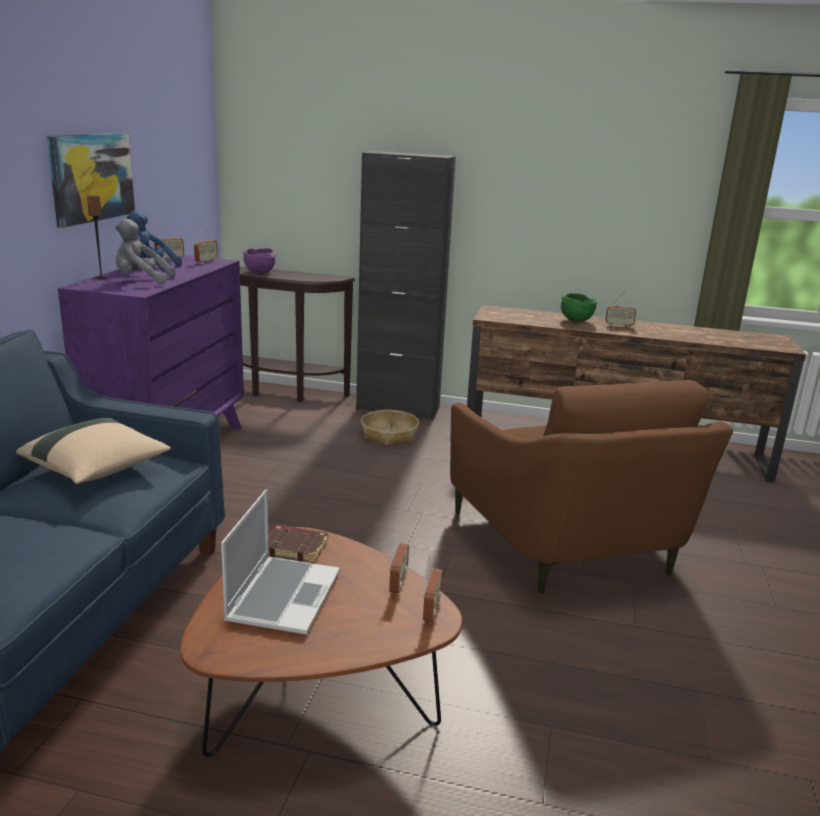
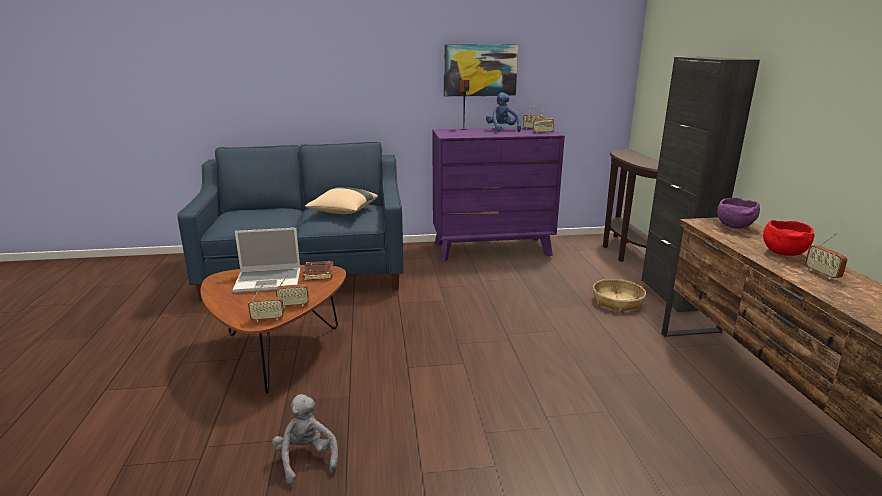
camera: 70 degrees right, 0 degrees up
(141, 280) = (472, 133): grey plush toy -> grey plush toy (306, 458)
(261, 272) = (626, 154): purple bowl -> purple bowl (735, 227)
(571, 544) = (530, 419): brown armchair -> none
(575, 321) = (783, 253): green bowl -> red bowl

